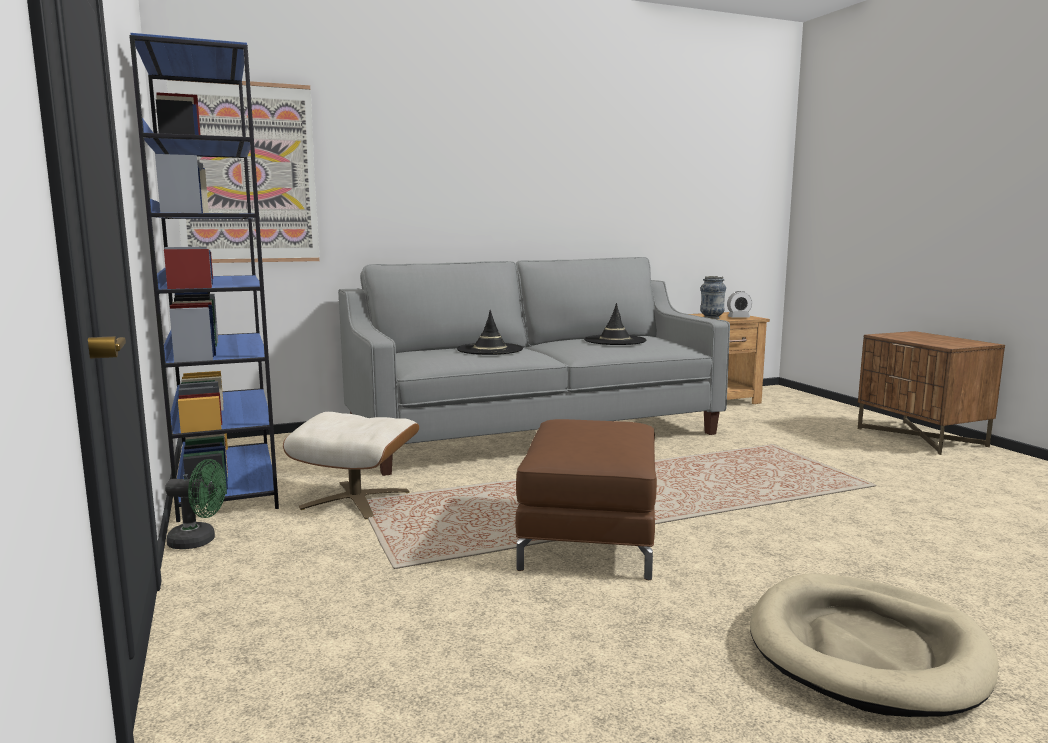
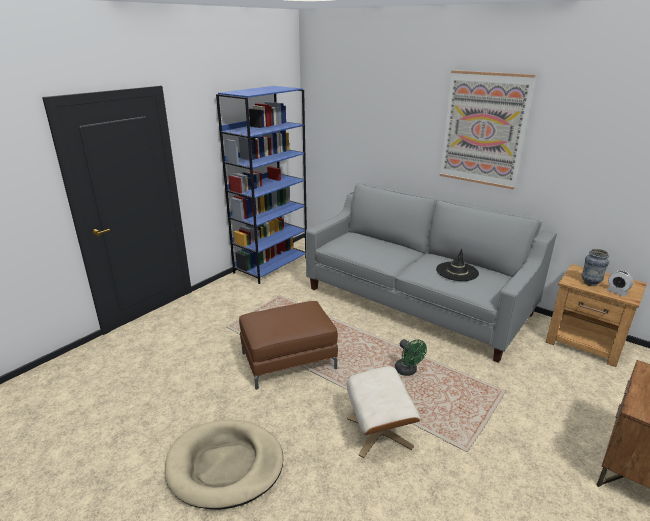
camera: 60 degrees right, 15 degrees up
(199, 541) = (222, 284): green fan -> green fan (408, 371)
(247, 173) = (331, 124): picture -> picture (483, 129)
(356, 499) = (280, 294): beige ottoman -> beige ottoman (379, 432)
(490, 349) = (380, 249): black hat -> none

